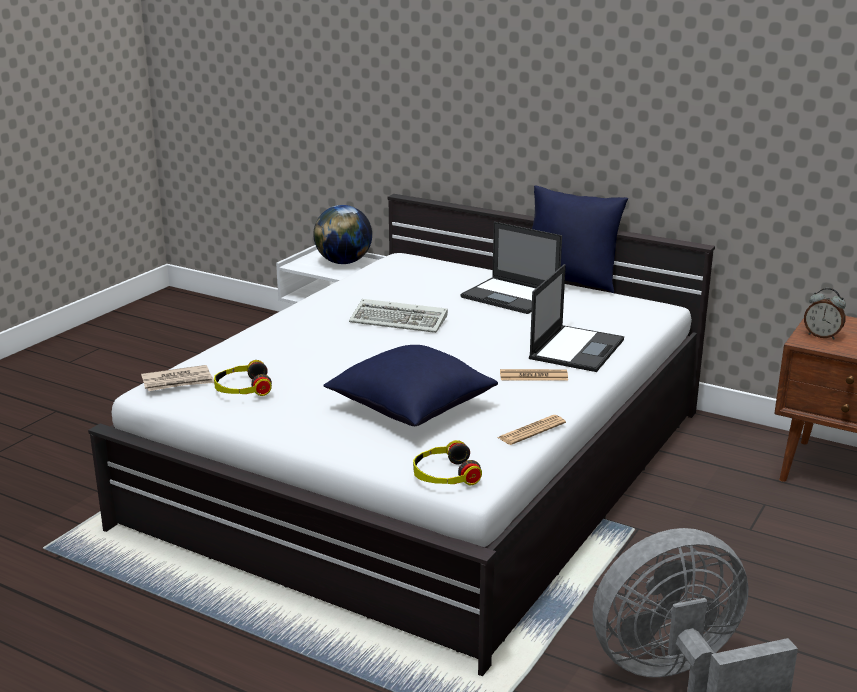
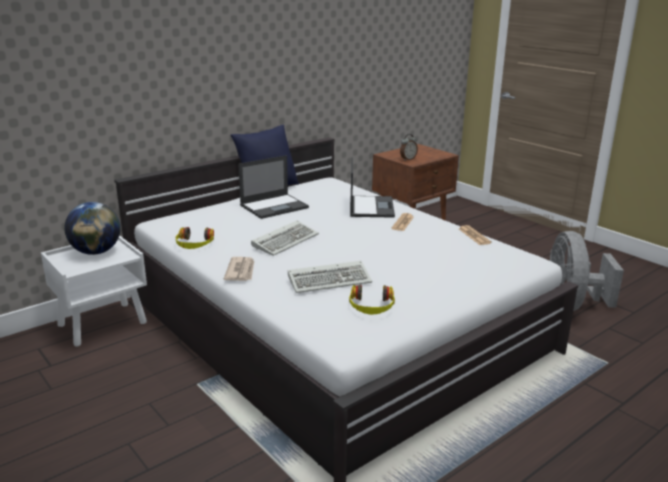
camera: 70 degrees left, 0 degrees up
(178, 382) = (340, 331): newspaper -> newspaper (241, 271)
(300, 359) = (331, 280): none -> keyboard
(410, 408) = (430, 260): blue pillow -> none
(444, 475) = (523, 265): headphones -> headphones (194, 244)
(577, 348) = (371, 207): laptop -> laptop turned 45 degrees clockwise

